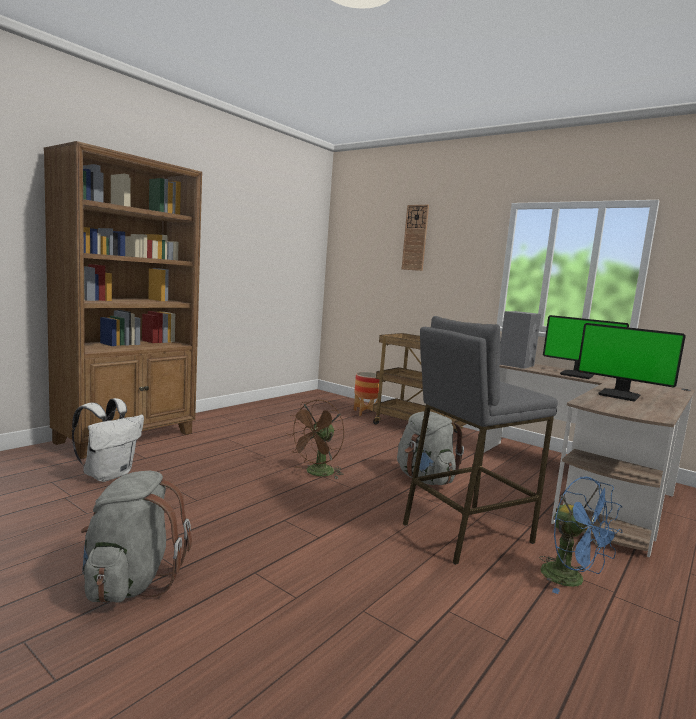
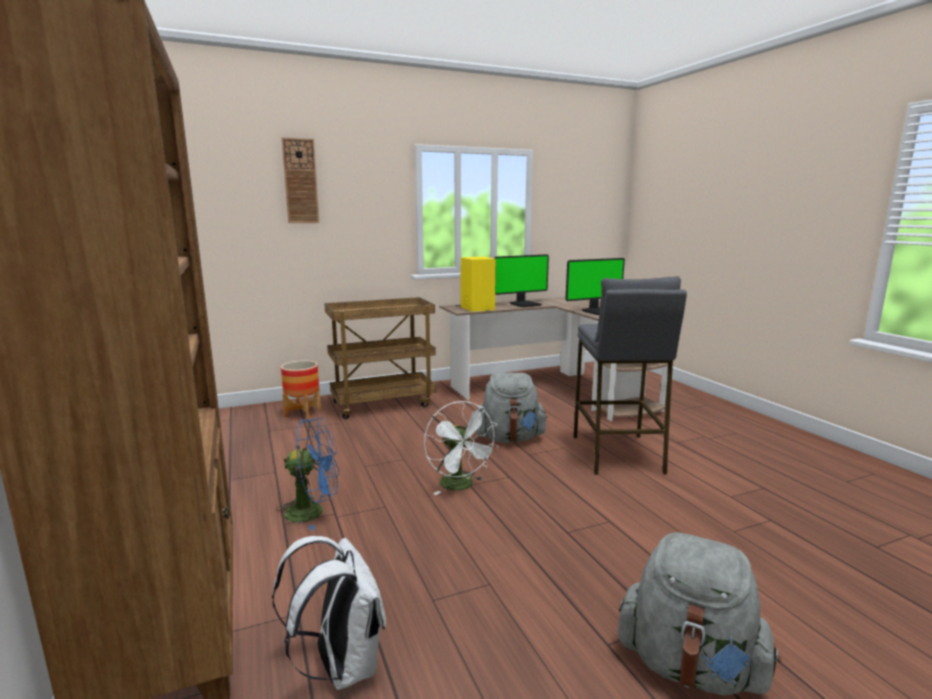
camera: 60 degrees left, 5 degrees up
(316, 473) = (461, 486): brown fan -> white fan
(516, 364) = (477, 308): grey speaker -> yellow speaker
(571, 580) = (690, 443): blue fan -> blue fan (313, 511)

